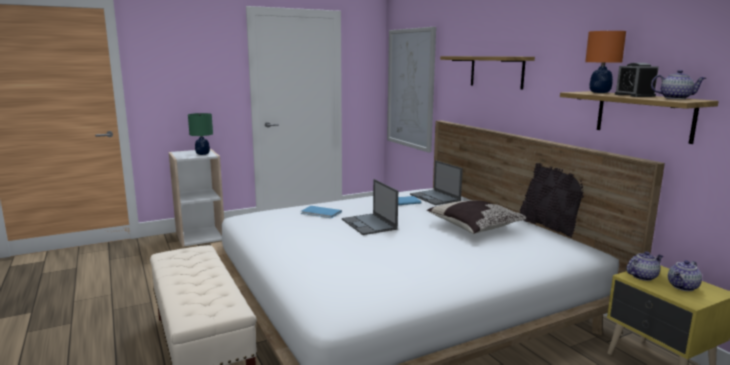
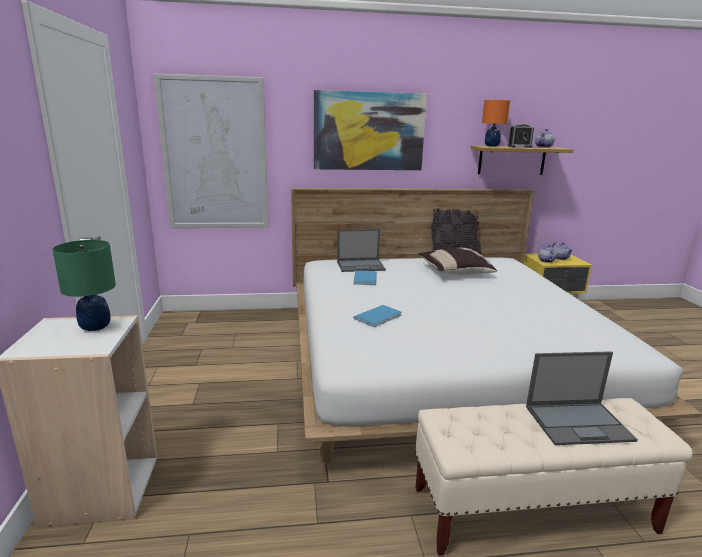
camera: 70 degrees left, 5 degrees up
(369, 224) = (433, 302): laptop -> laptop (579, 423)
(496, 72) = (369, 131): shelf -> picture

